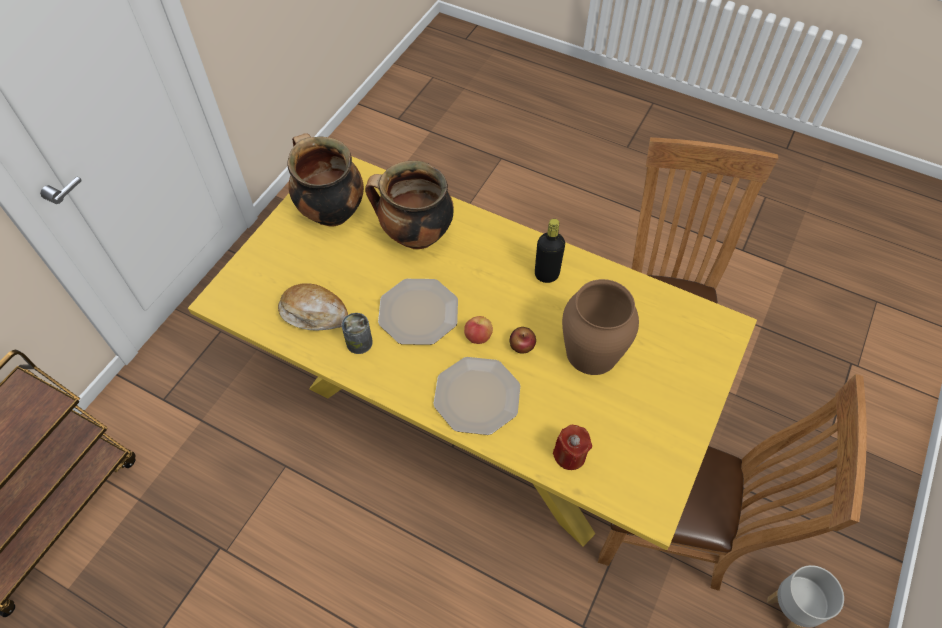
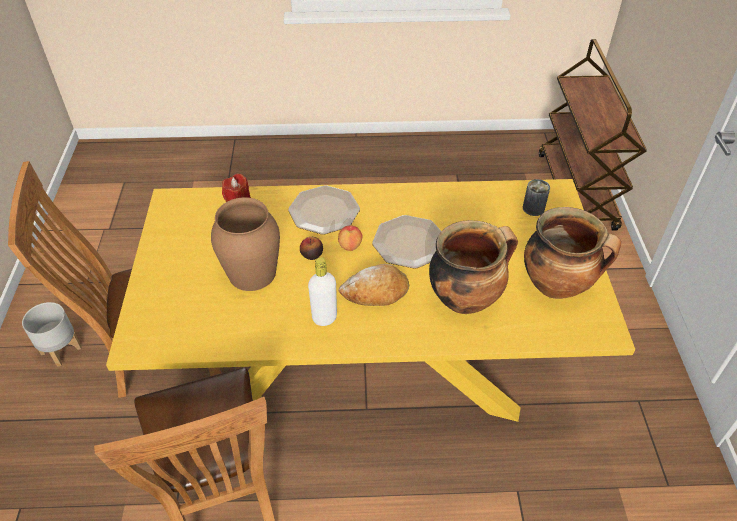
camera: 150 degrees right, 10 degrees down
(314, 313) = (484, 211): bread -> bread (375, 292)
(359, 342) = (434, 207): can -> can (533, 208)
(546, 274) = (324, 317): black bottle -> white bottle

